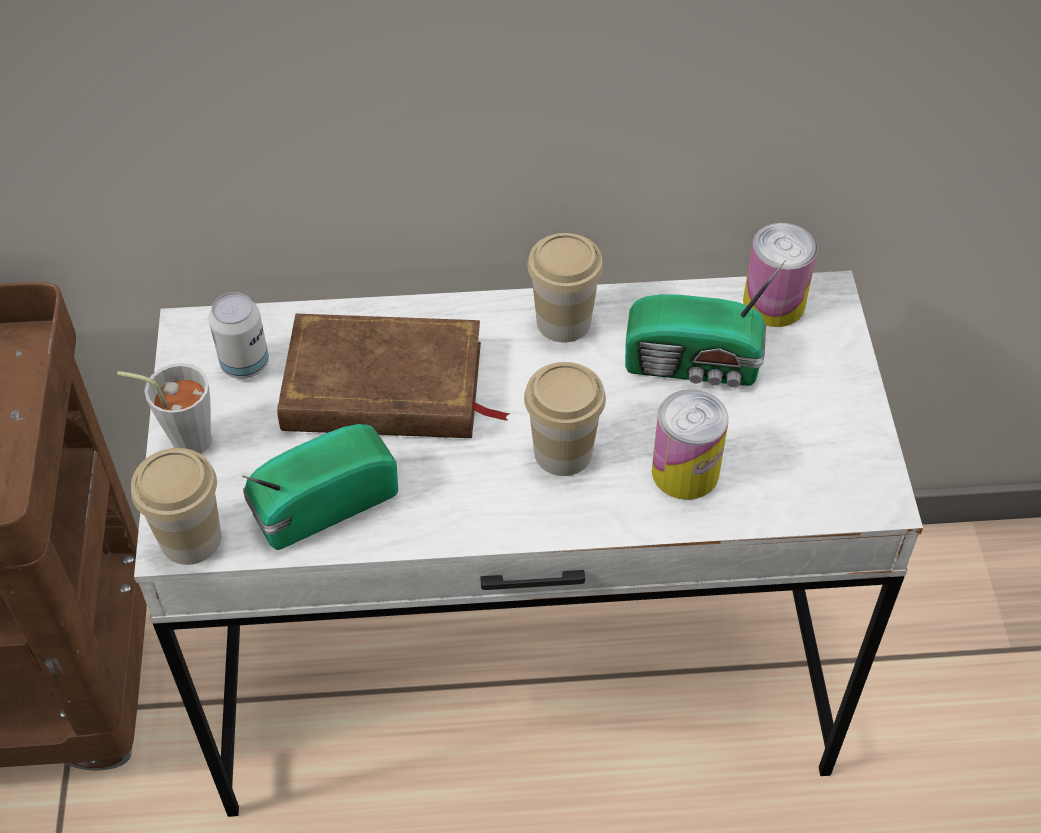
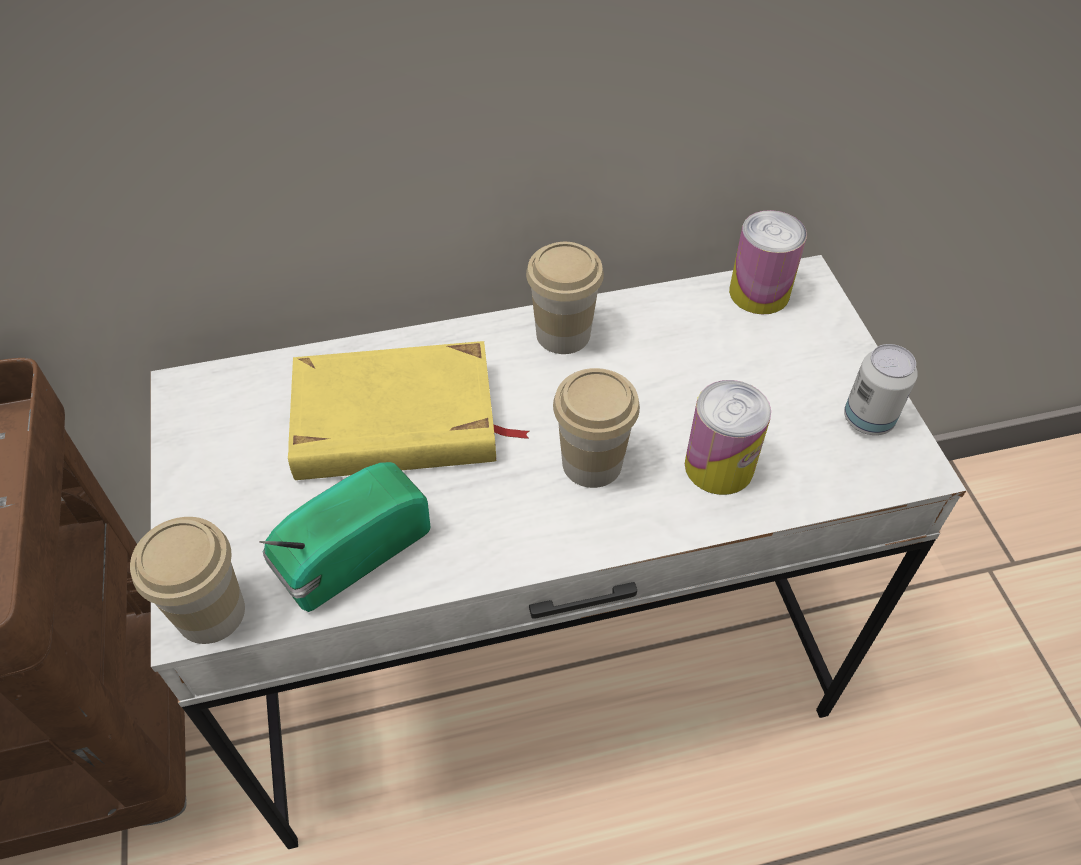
camera: 10 degrees left, 0 degrees up
(183, 439) = (189, 503): grey cup -> none
(245, 364) = (247, 416): can -> can (868, 419)
(384, 388) = (396, 422): brown book -> yellow book
(695, 365) = (701, 360): radio -> none

